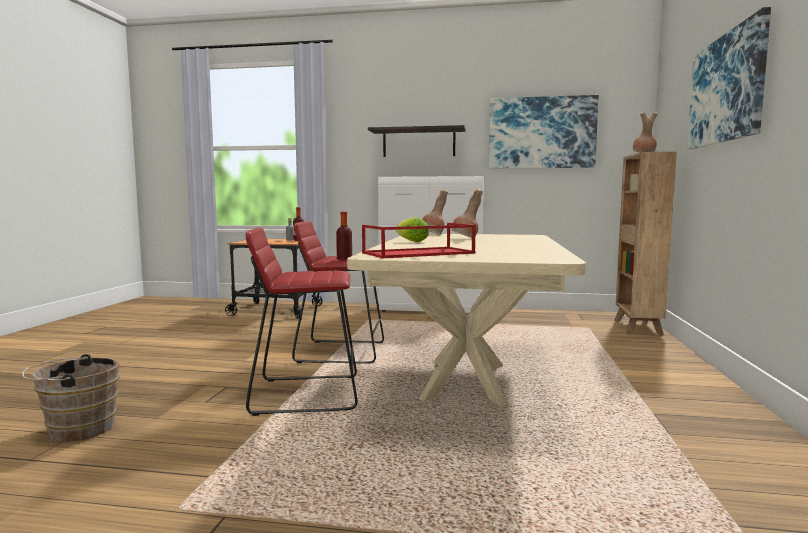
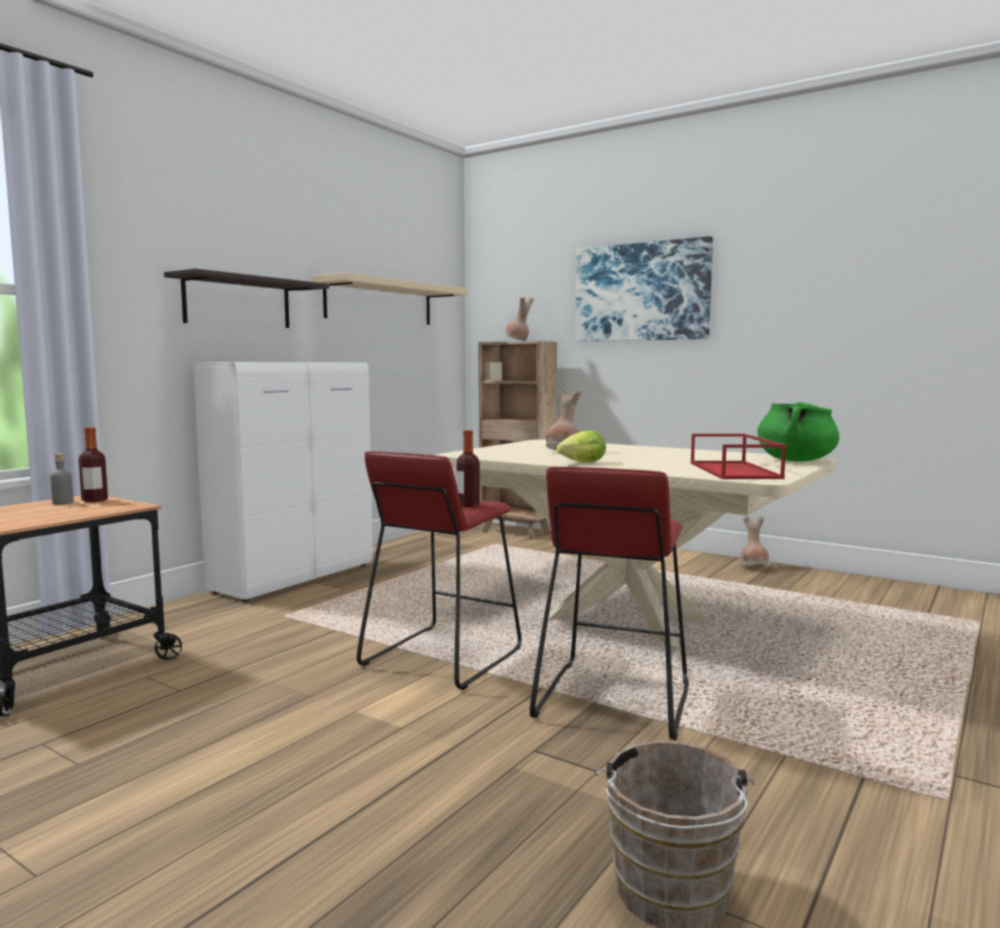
camera: 65 degrees left, 0 degrees up
(433, 234) = (474, 452): brown vase -> brown vase (754, 568)
(526, 258) = (796, 460): none -> green cooking pot
(541, 133) = (380, 302): picture -> beige shelf

